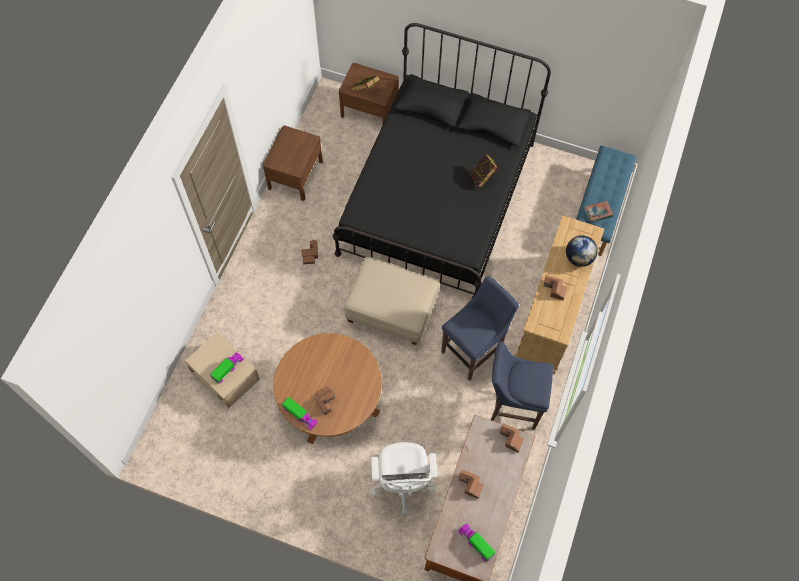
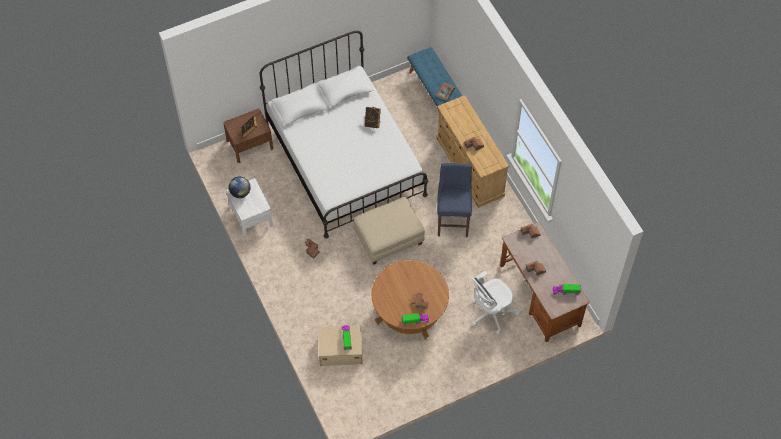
camera: 45 degrees left, 5 degrees down
(295, 175) = (251, 216): brown nightstand -> white nightstand
(402, 482) = (490, 314): white office chair -> white office chair turned 105 degrees clockwise
(438, 198) = (345, 160): black bed -> white bed
(512, 404) = (500, 229): blue stool -> none
(578, 258) = (468, 120): globe -> globe (240, 193)

